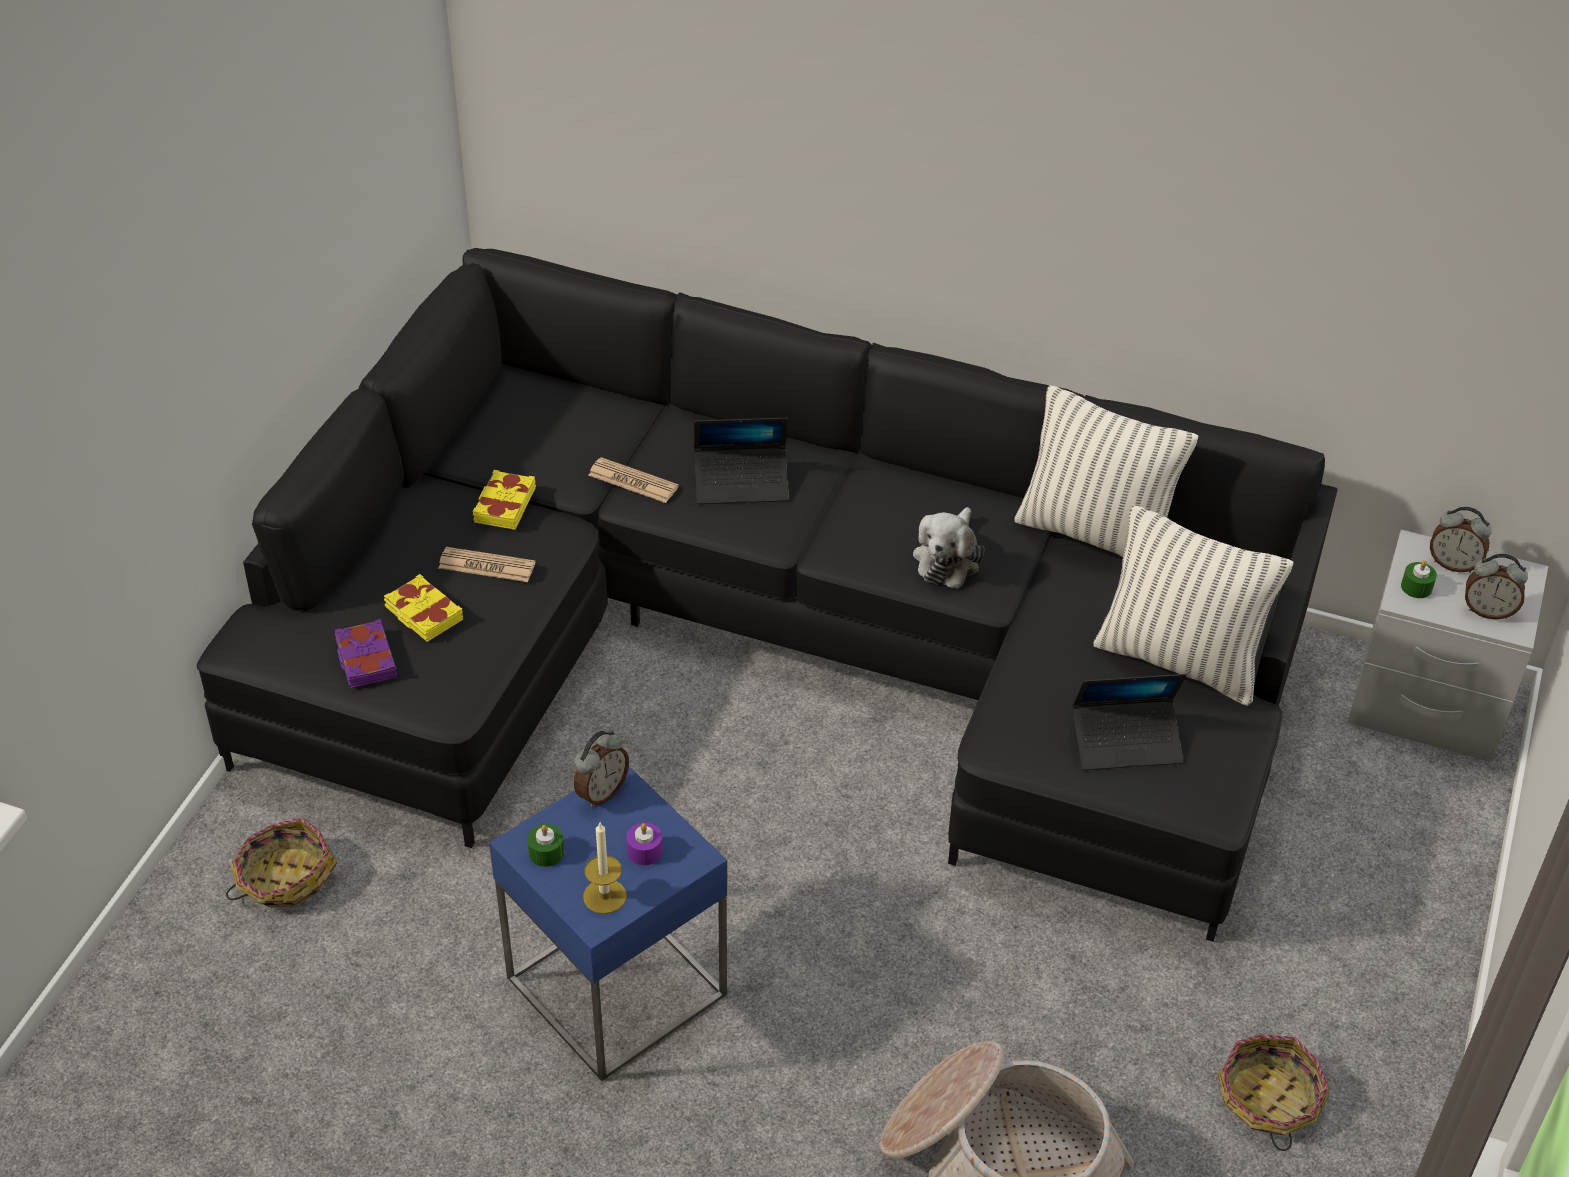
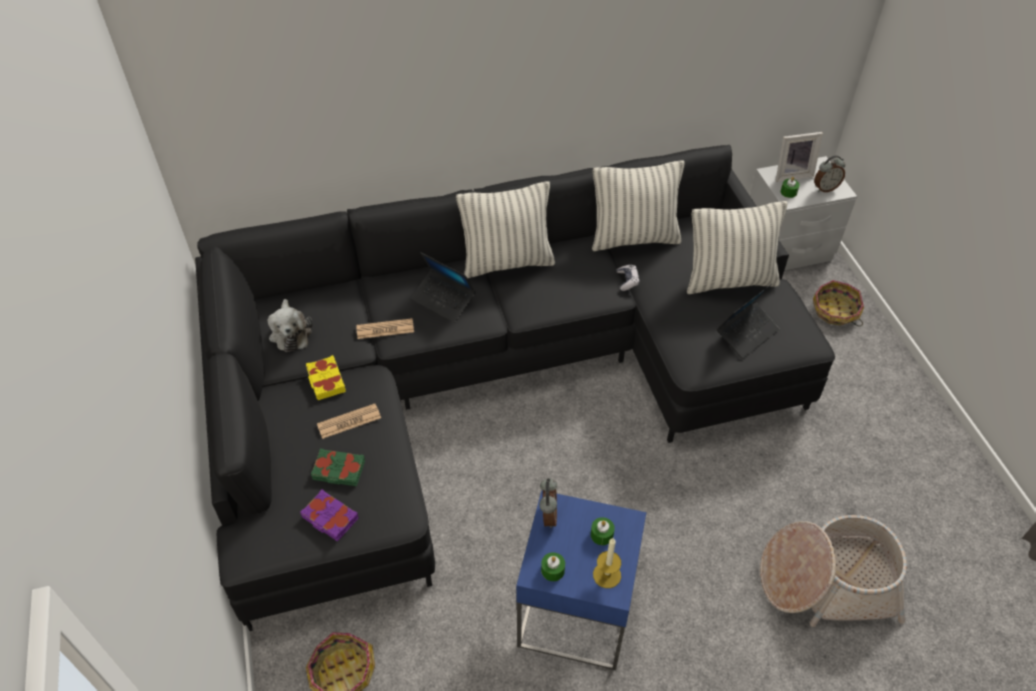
camera: 35 degrees left, 5 degrees up
(423, 614) = (339, 471): yellow book -> green book
(644, 851) = (602, 535): purple candle -> green candle
(741, 483) = (443, 300): laptop -> laptop turned 75 degrees clockwise
(876, 478) = (507, 263): none -> pillow
(948, 558) = (581, 286): plush toy -> plush toy (290, 332)
(1024, 585) = (627, 280): none -> game controller
(1268, 1100) = (896, 470): basket -> basket (835, 311)
(1453, 564) = (791, 174): alarm clock -> picture frame

